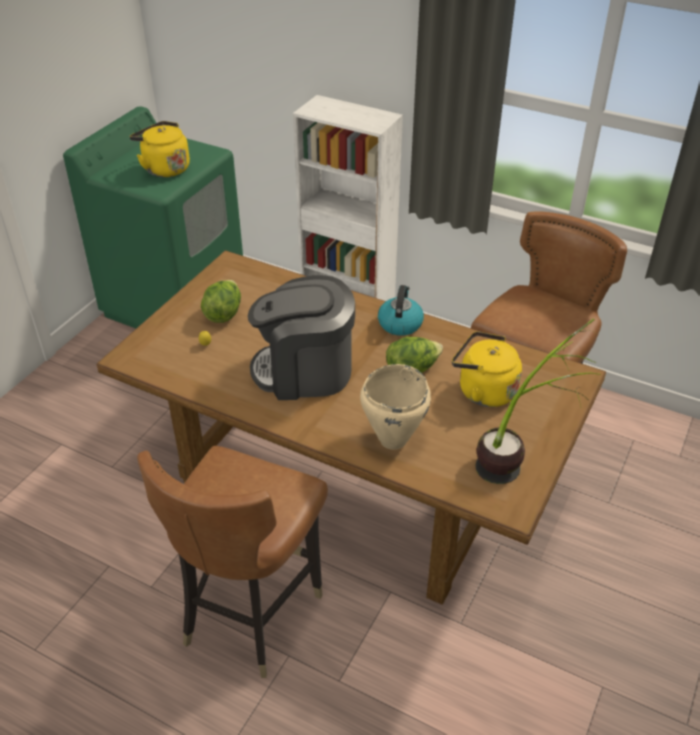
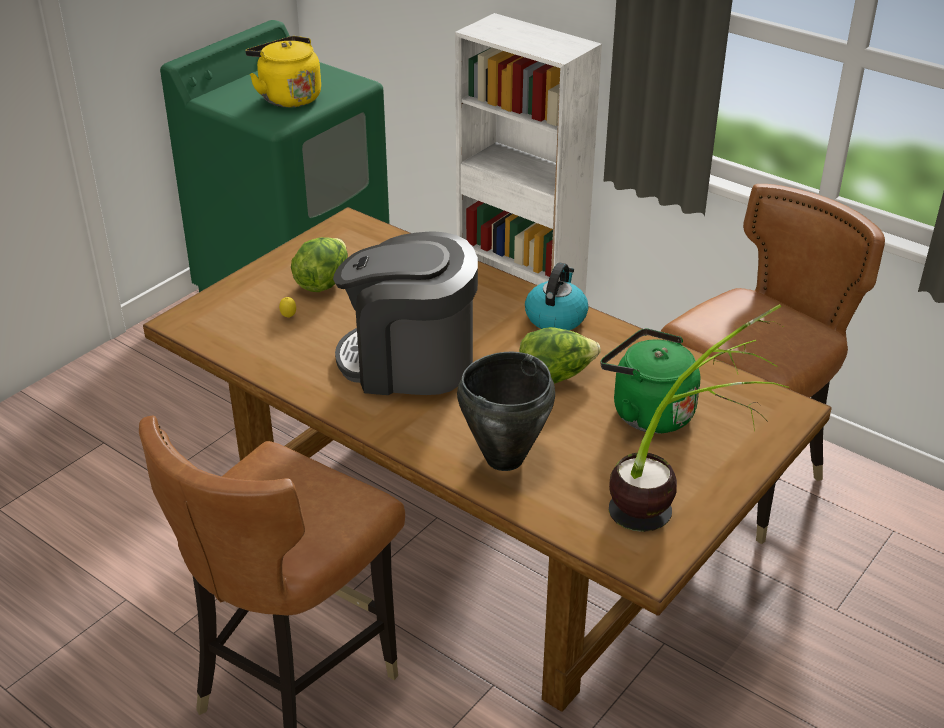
camera: 10 degrees right, 5 degrees down
(392, 440) = (503, 458): beige cooking pot -> black cooking pot
(483, 391) = (647, 412): yellow kettle -> green kettle

